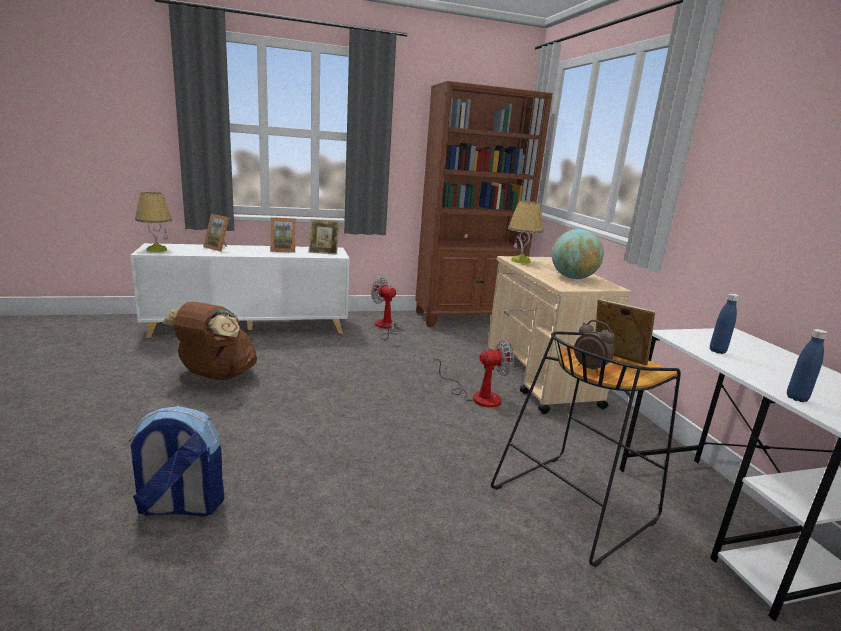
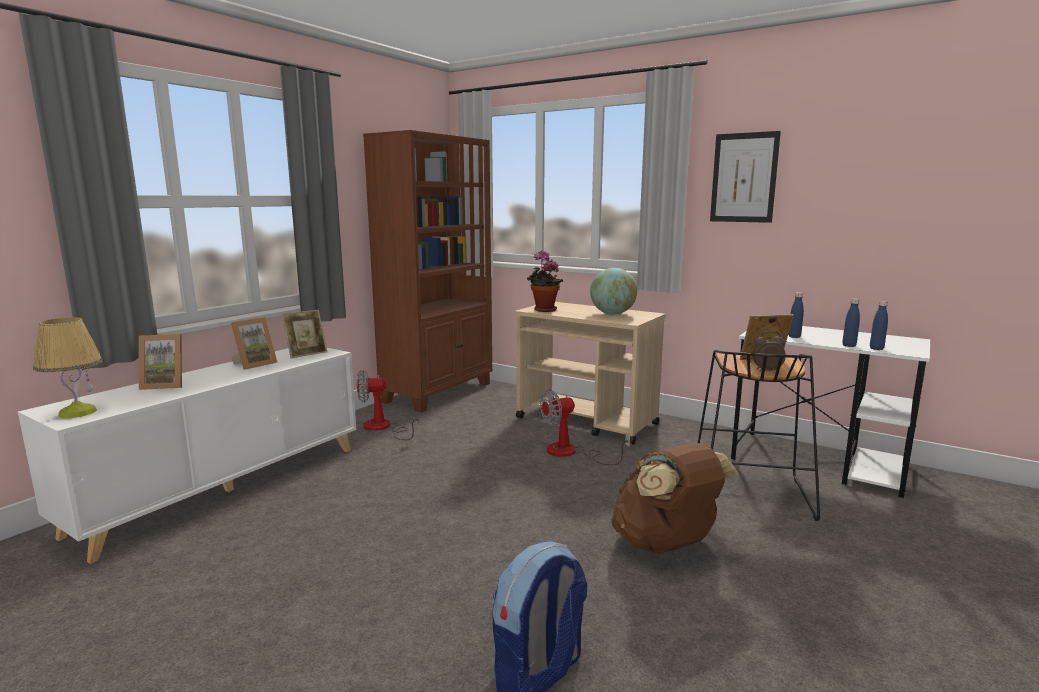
camera: 40 degrees left, 5 degrees down
(216, 375) = (302, 553): brown backpack -> brown backpack (666, 544)
(477, 396) = (571, 453): fan -> fan turned 150 degrees counterclockwise
(521, 261) = (543, 310): table lamp -> potted plant
(759, 137) = (744, 178): none -> picture
(764, 382) = (849, 345): none -> blue bottle

